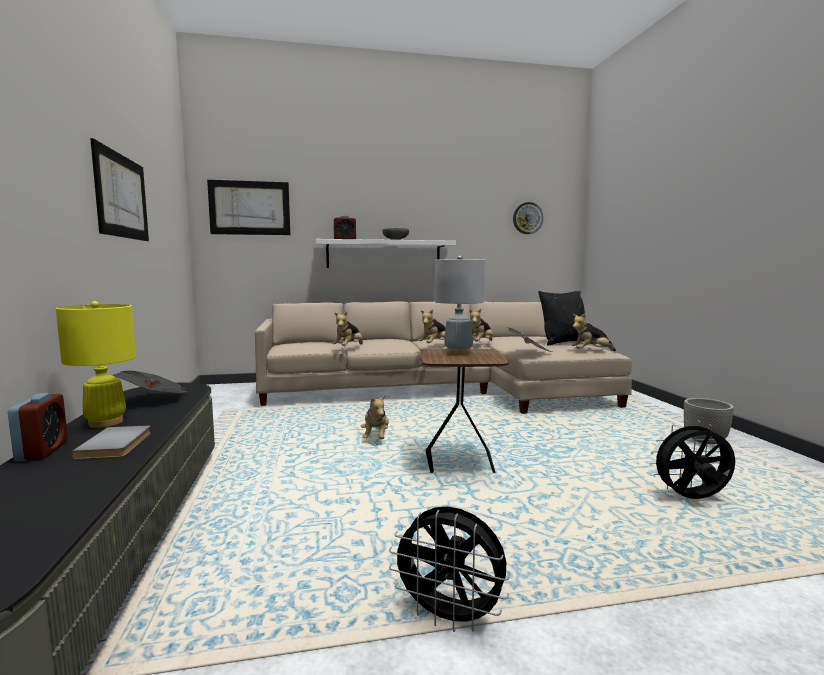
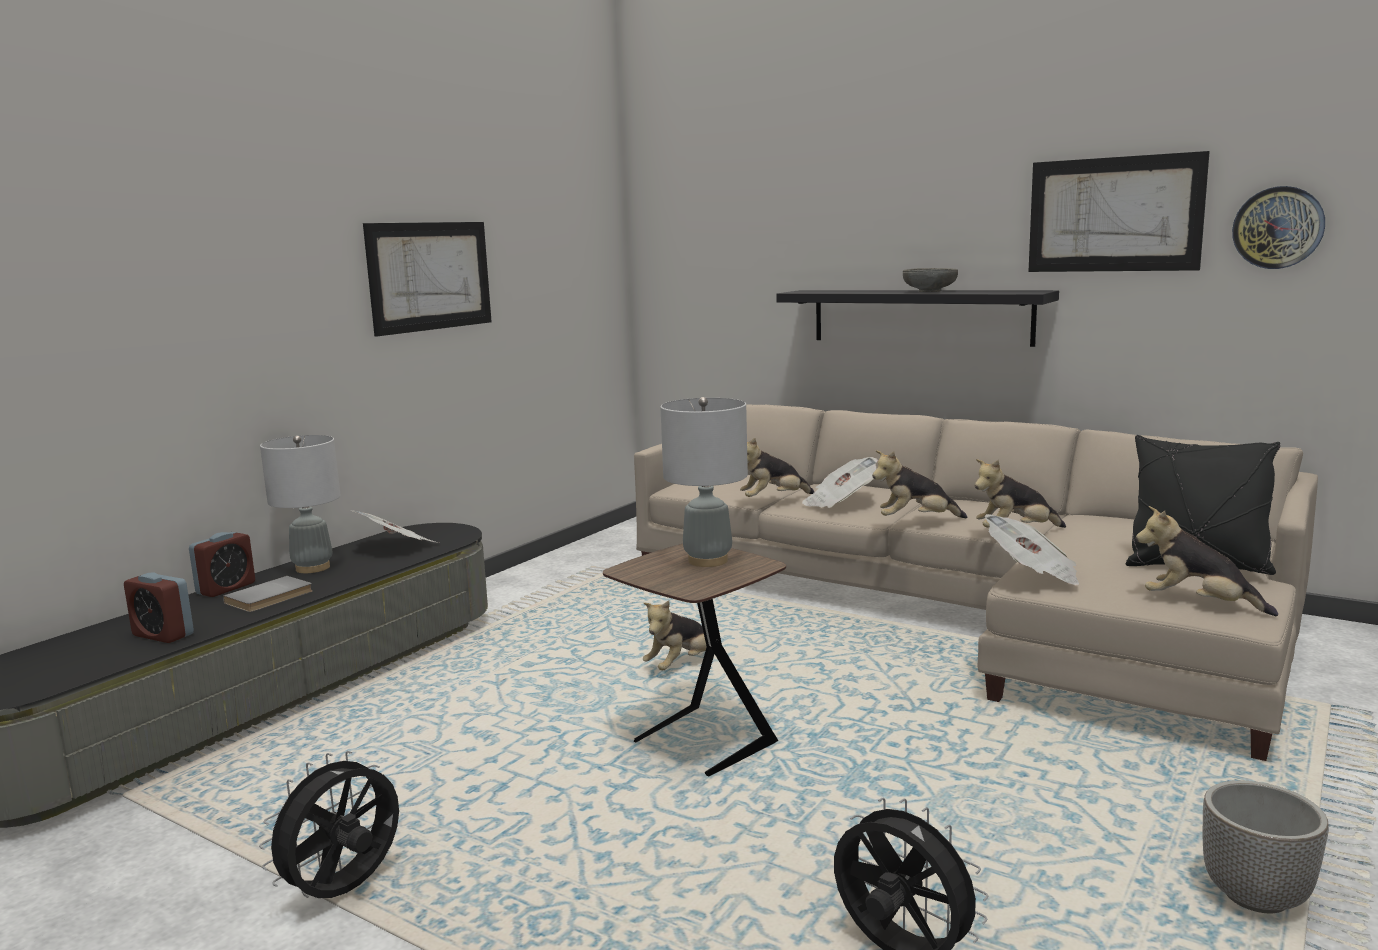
camera: 45 degrees right, 5 degrees up
(106, 422) = (313, 568): yellow table lamp -> grey table lamp
(249, 208) = (704, 237): picture -> picture (1114, 214)
(345, 239) = (836, 291): alarm clock -> alarm clock (163, 635)
(383, 345) = (840, 503): none -> newspaper
(384, 254) = (920, 316): white shelf -> black shelf
(450, 617) = (345, 892): black fan -> black fan turned 60 degrees clockwise

